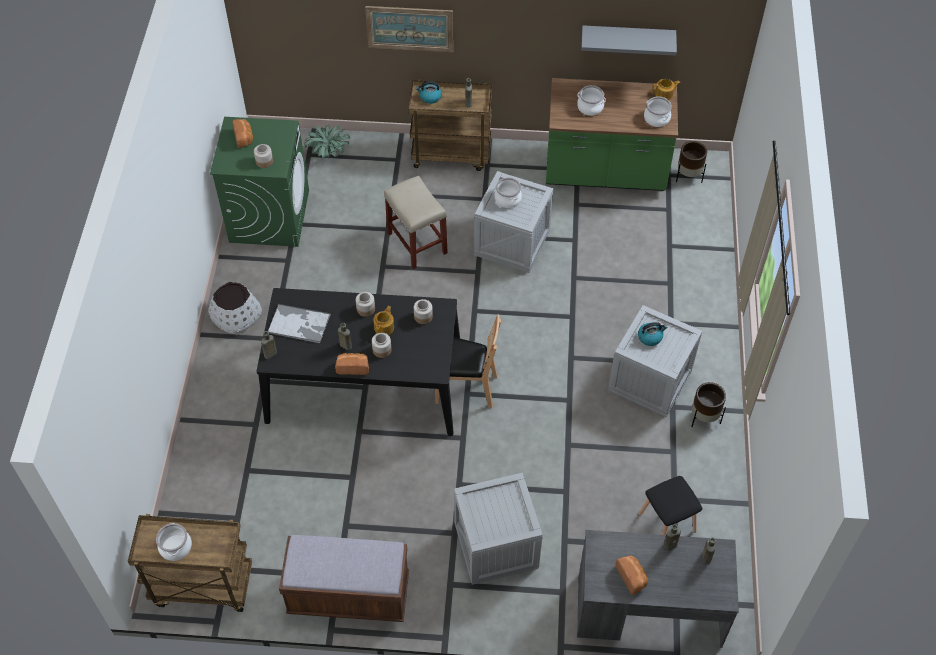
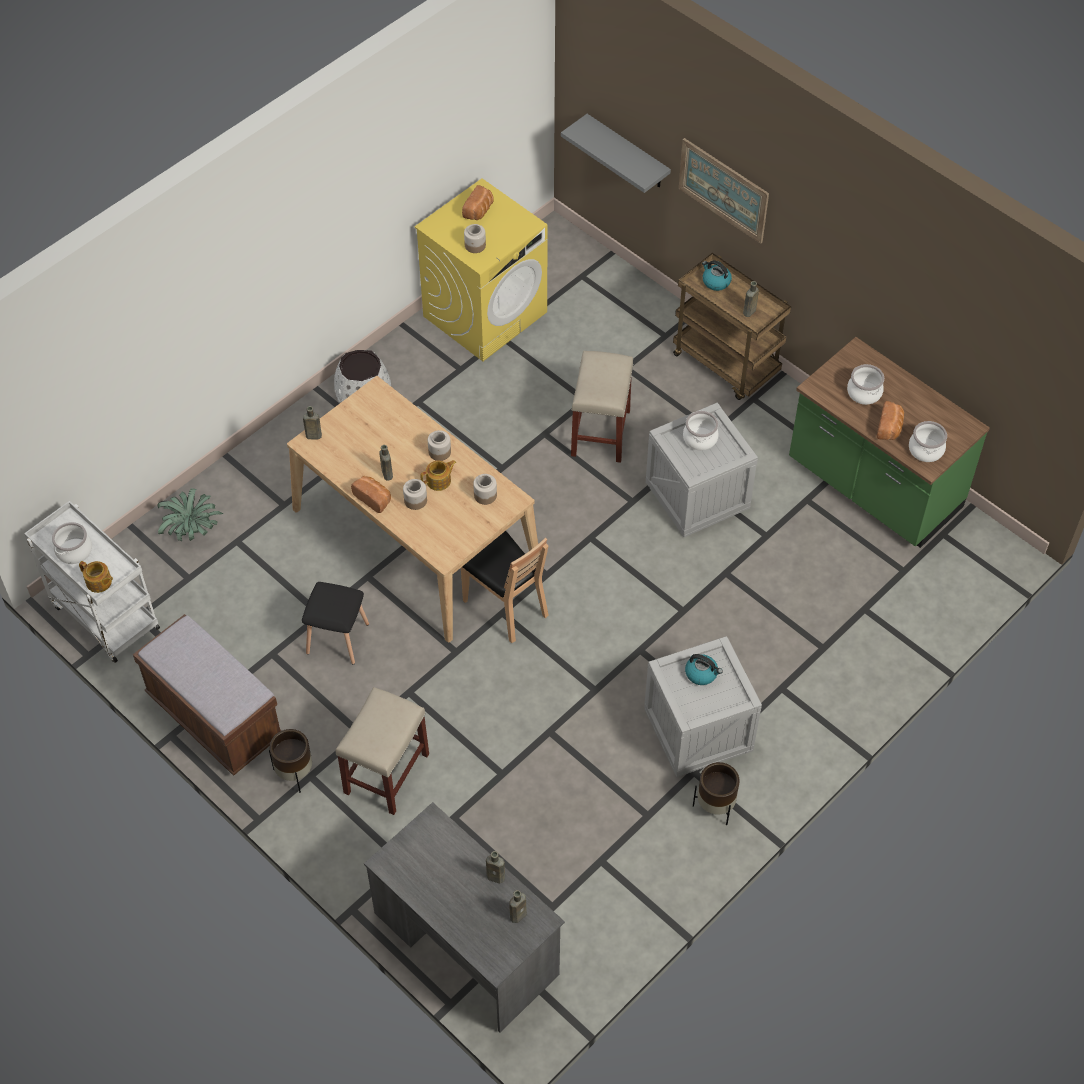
camera: 40 degrees right, 0 degrees up
(201, 587) = (103, 616): brown cart -> white cart
(269, 215) = (485, 314): green washing machine -> yellow washing machine
(299, 324) = (366, 425): tray -> none
(328, 152) = (602, 285): potted plant -> potted plant (192, 528)
(364, 384) = (415, 536): black dining table -> beige dining table
(497, 546) = (386, 775): crate -> beige stool
(627, 37) = (947, 335): grey shelf -> grey shelf (628, 152)
(632, 577) = (429, 877): bread -> bread (890, 428)
(664, 95) = (963, 430): teapot -> teapot (99, 582)
(667, 522) = (570, 877): black stool -> black stool (339, 638)
(688, 176) = (964, 550): brown planter -> brown planter (294, 773)

